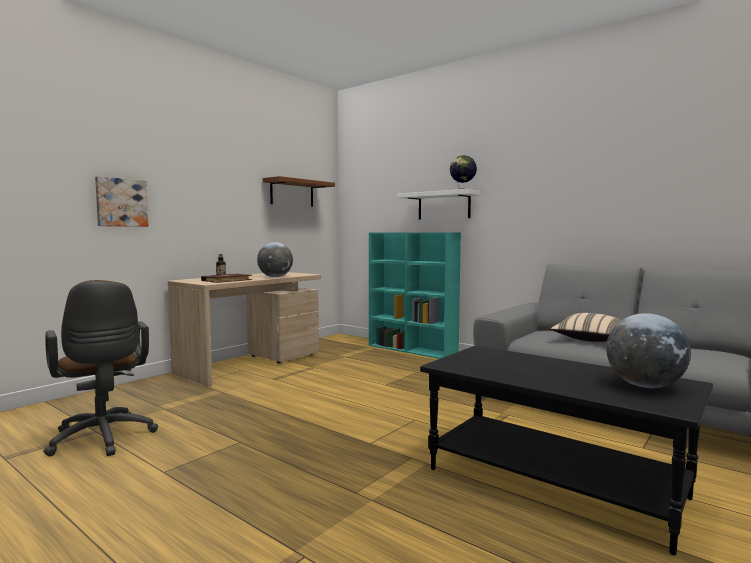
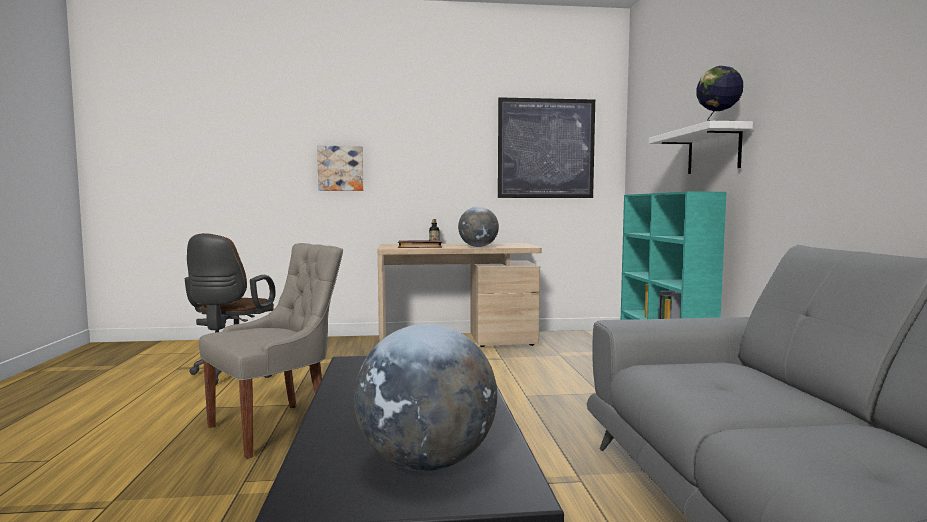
camera: 45 degrees right, 0 degrees up
(278, 458) = (275, 427): none -> grey chair
(292, 193) = (546, 148): brown shelf -> picture
(590, 340) = (749, 395): beige pillow -> none

